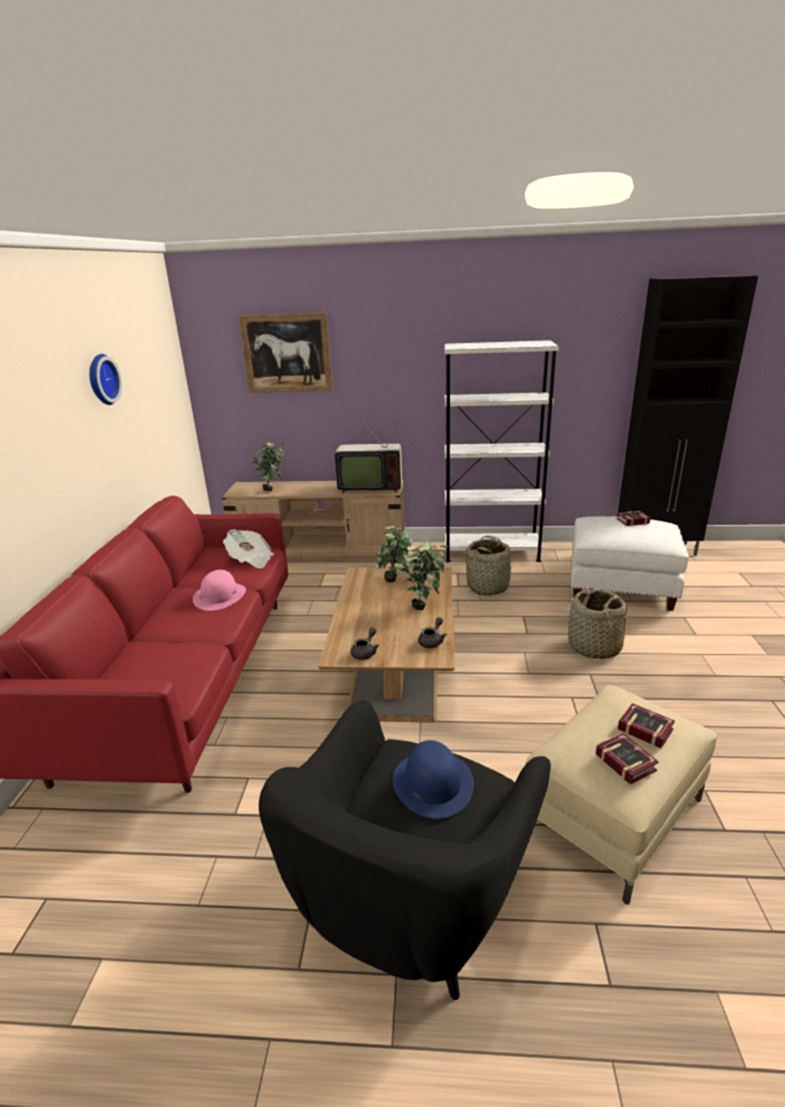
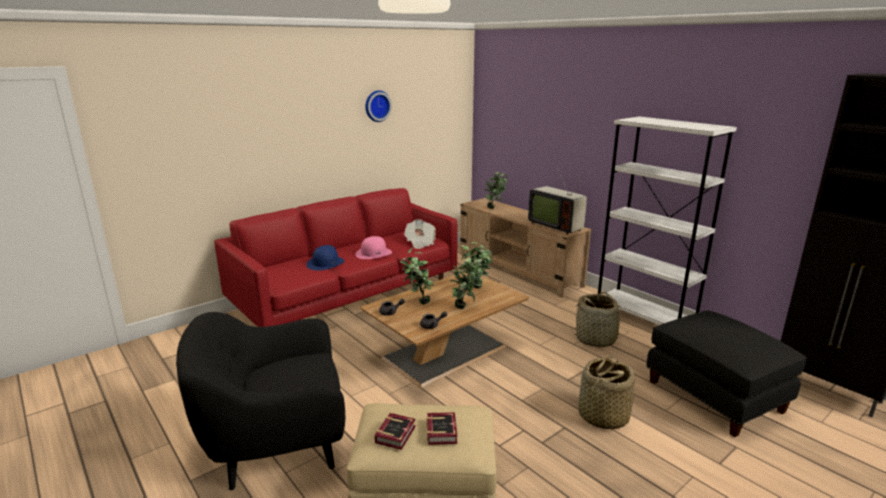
camera: 45 degrees right, 5 degrees down
(287, 353) = (530, 108): picture -> none
(370, 626) = (417, 302): none -> potted plant
(432, 782) = (300, 375): blue hat -> blue hat (325, 263)
(620, 588) = (715, 396): white ottoman -> black ottoman
(631, 521) = (739, 328): book -> none

